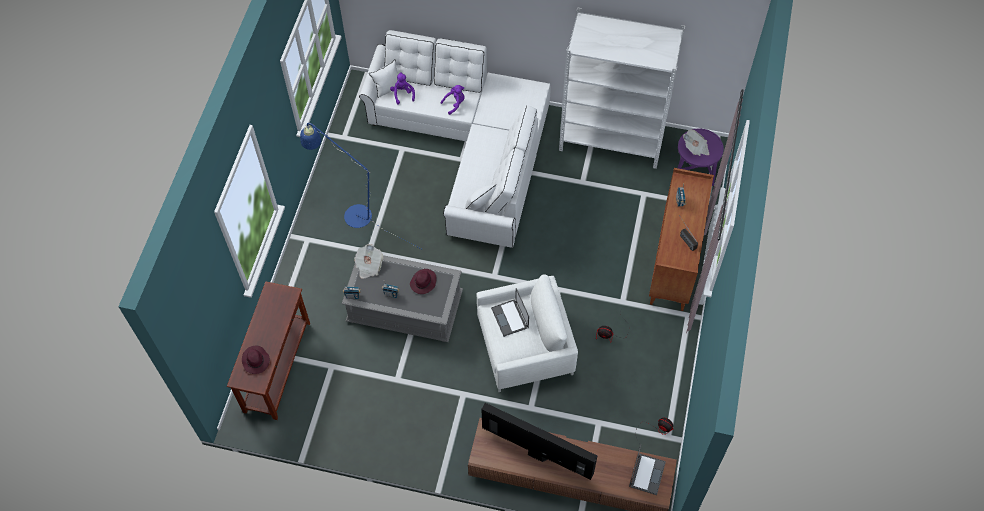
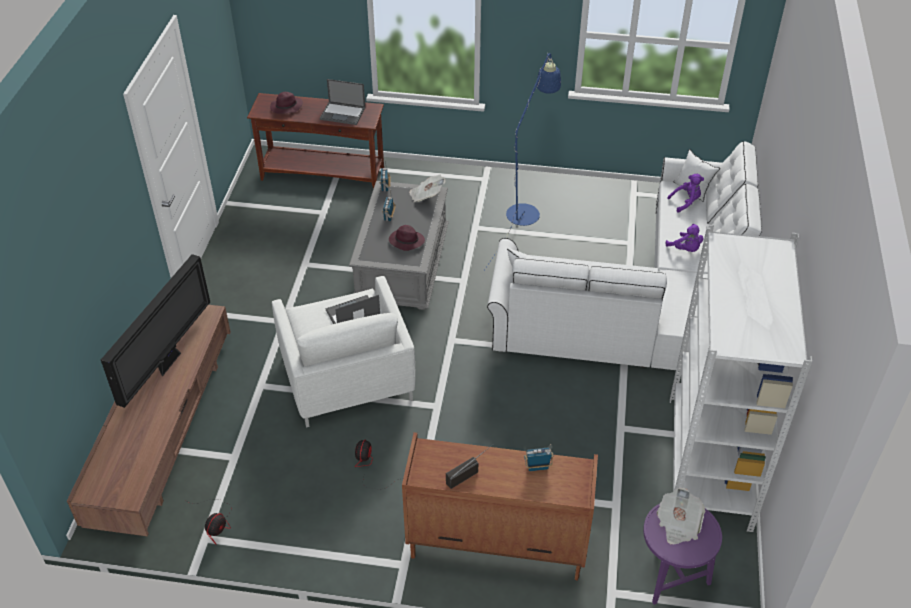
camera: 85 degrees right, 15 degrees down
(647, 473) = (123, 476): laptop -> laptop (343, 113)

